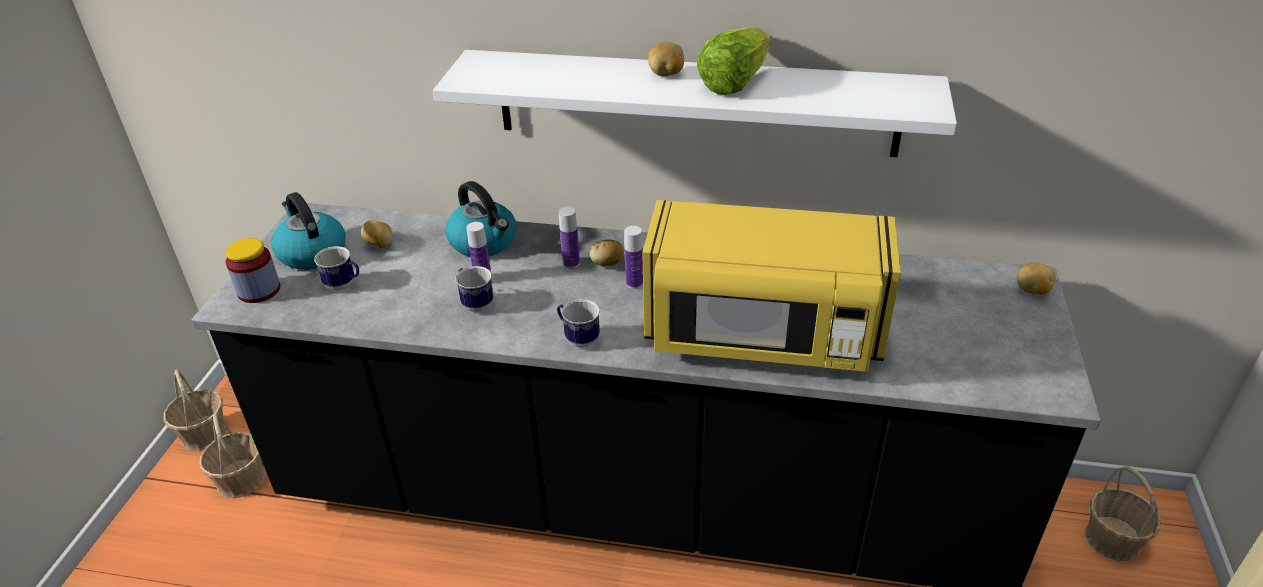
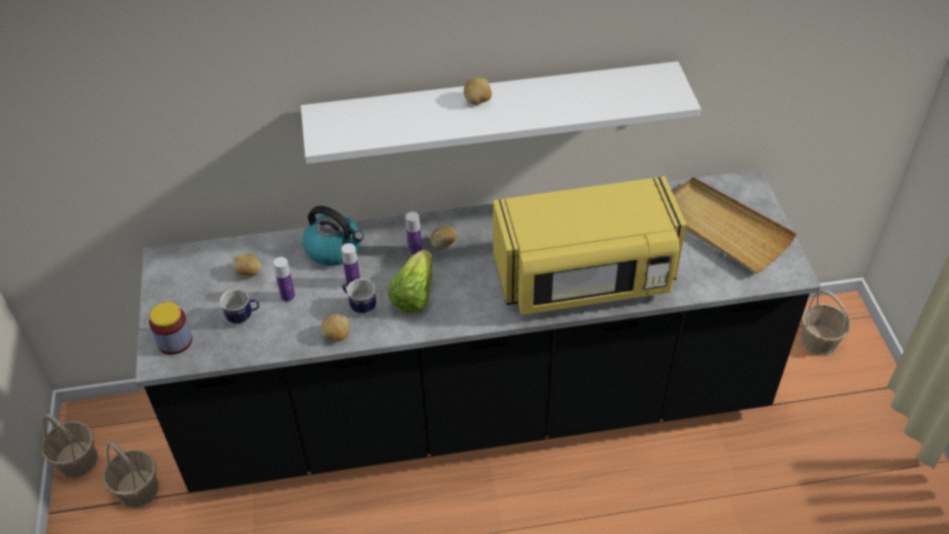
camera: 20 degrees left, 10 degrees up
(311, 253) = (195, 295): kettle -> none
(578, 338) = (455, 316): mug -> none
(634, 283) = (472, 257): bottle -> bottle (288, 296)
(734, 83) = (532, 100): lettuce -> lettuce (414, 294)
(974, 320) = (722, 228): none -> beige tray
(1032, 291) = (752, 194): potato -> potato (336, 335)

